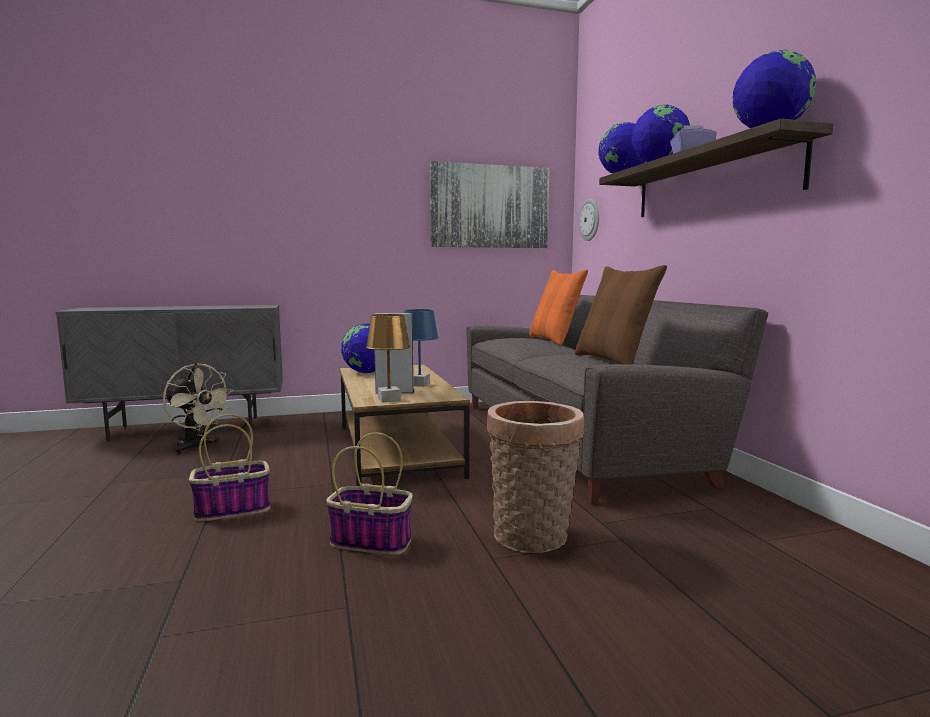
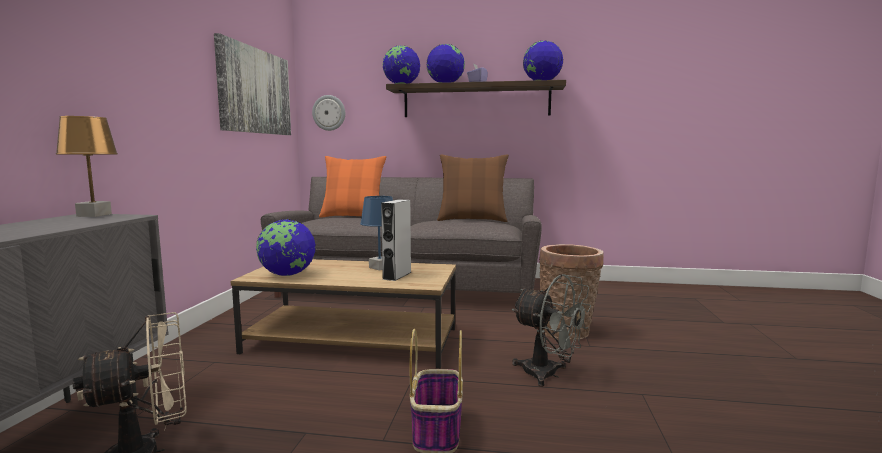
camera: 65 degrees left, 0 degrees up
(372, 541) = (548, 375): basket -> grey fan
(389, 400) = (428, 279): brown table lamp -> brown table lamp (94, 215)

